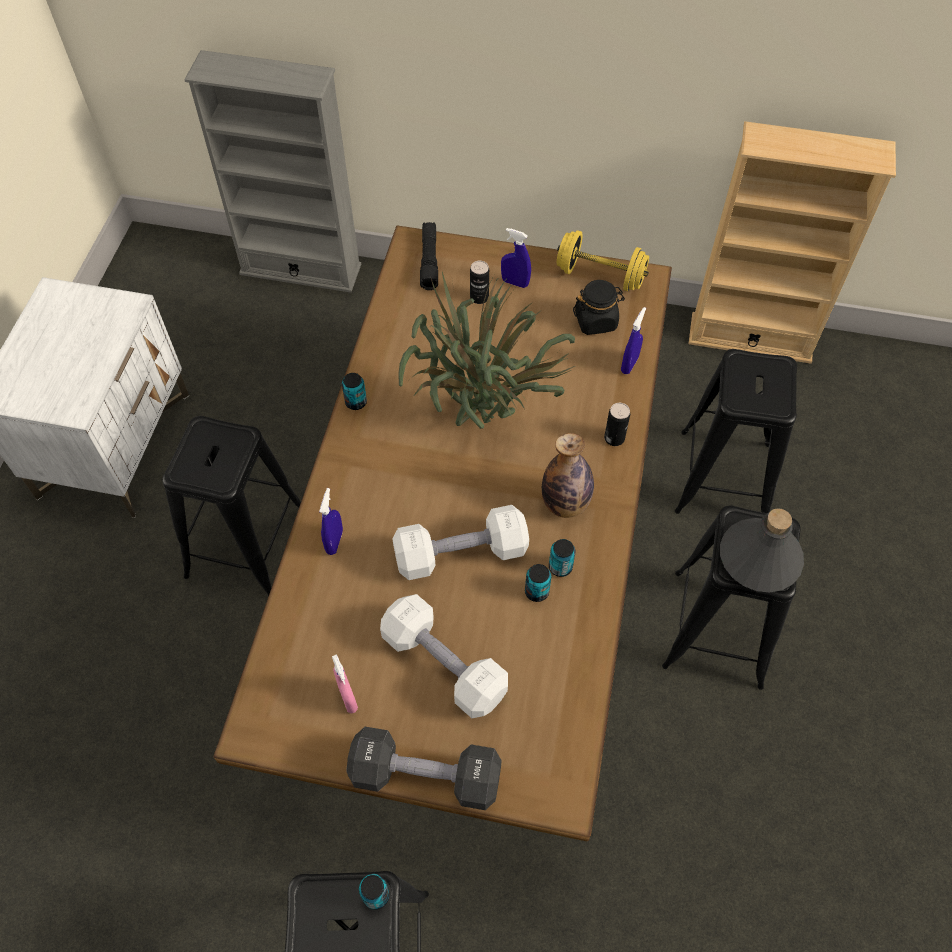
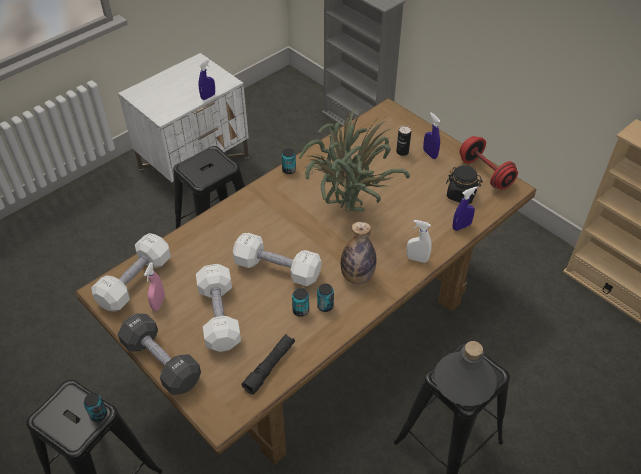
camera: 35 degrees right, 10 degrees down
(288, 688) = (135, 281): none -> white dumbbell
(334, 542) = (218, 228): blue spray bottle -> blue spray bottle (208, 96)
(429, 260) = (390, 122): black flashlight -> black flashlight (269, 367)
(600, 276) = (485, 173): yellow dumbbell -> red dumbbell
(614, 438) = (417, 259): can -> white spray bottle
(723, 476) = (524, 358): black stool -> none

